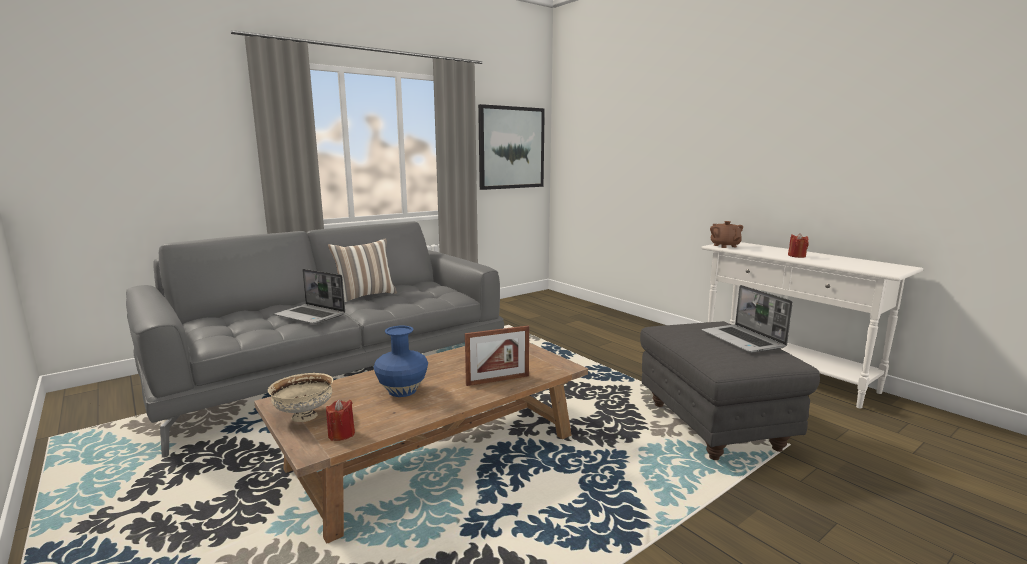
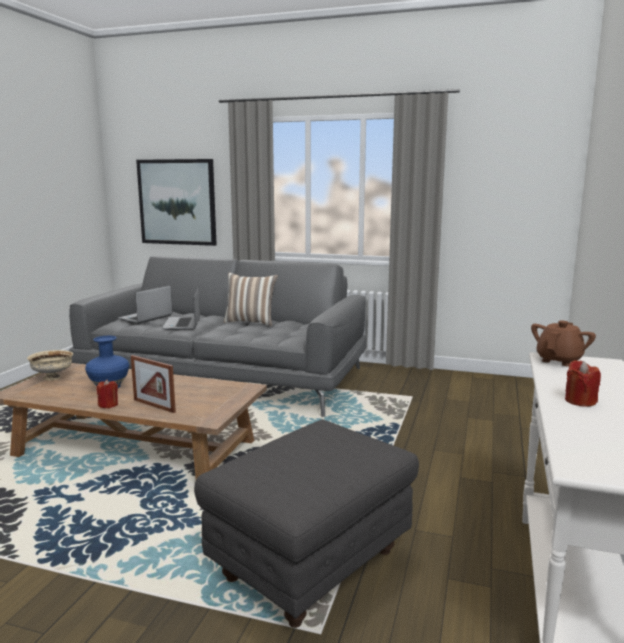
camera: 55 degrees right, 0 degrees up
(341, 434) = (33, 392): red candle -> red candle (108, 405)
(511, 148) = (509, 190): picture -> picture (177, 202)
(743, 340) = (325, 468): laptop -> laptop (145, 318)

